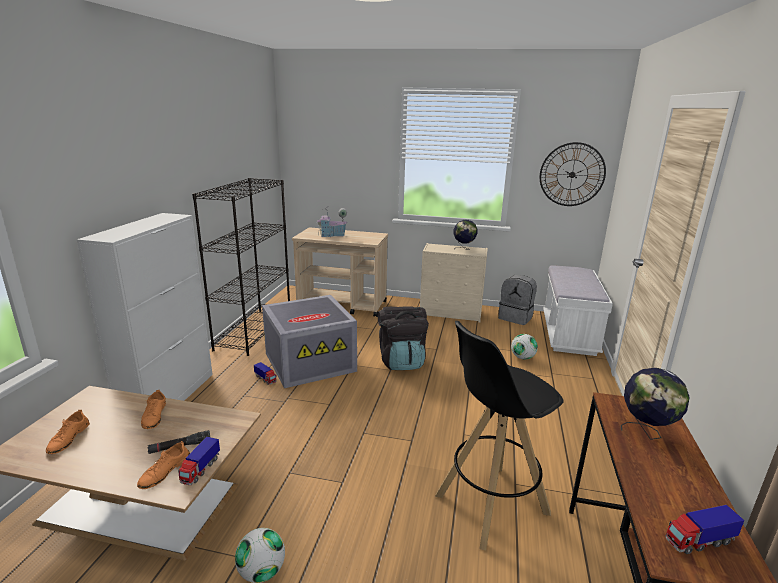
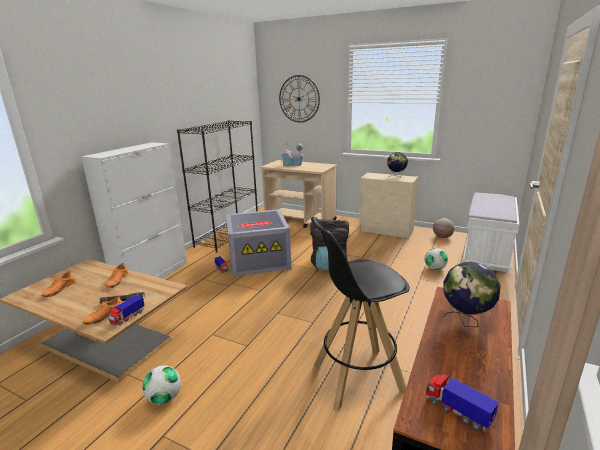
camera: 15 degrees right, 0 degrees up
(516, 317) = (442, 237): grey backpack -> basketball
(572, 174) = (495, 111): wall clock -> wall clock (299, 99)
(698, 541) = (457, 411): toy truck -> toy truck turned 45 degrees clockwise

